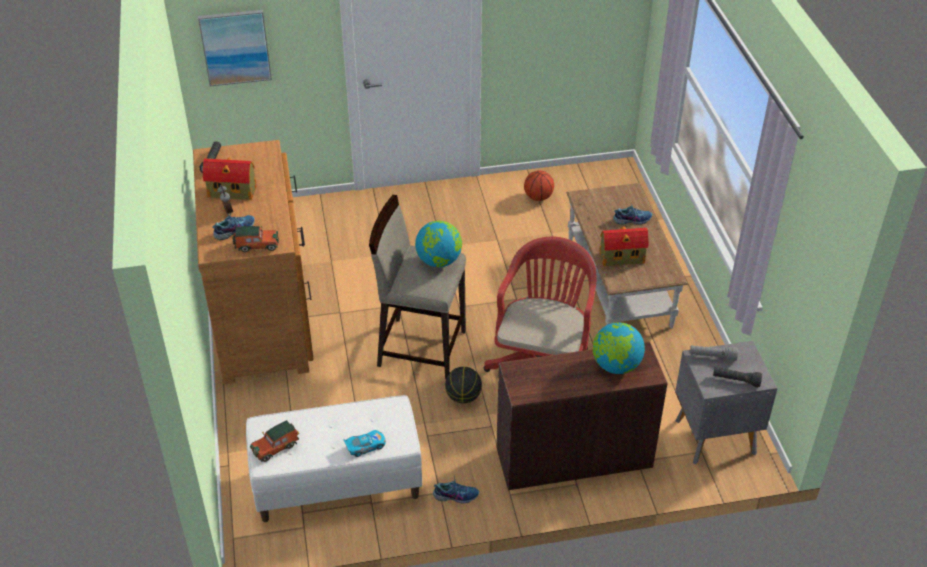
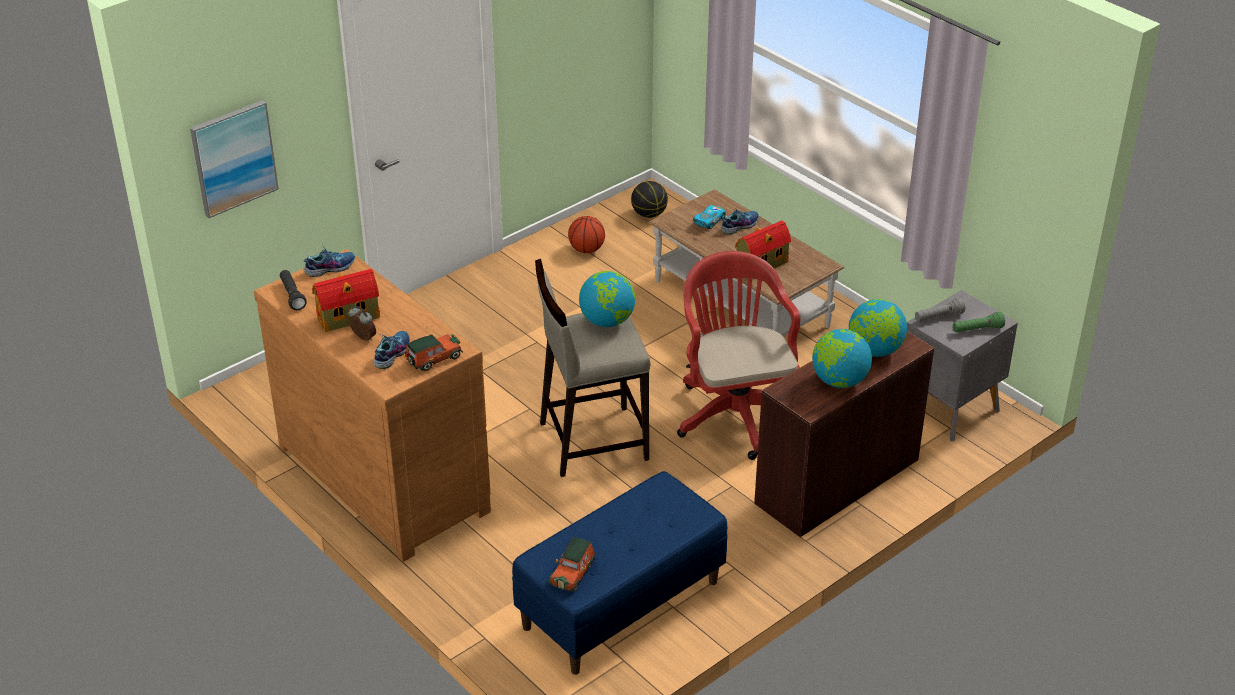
camera: 30 degrees left, 5 degrees down
(337, 484) = (621, 605): white bench -> blue bench
(365, 446) = (667, 534): toy car -> toy car (709, 221)
(456, 495) = (753, 564): shoe -> shoe (330, 267)
(463, 397) = (679, 470): basketball -> basketball (649, 214)
(564, 380) = (839, 381): none -> globe
(736, 380) = (977, 330): black flashlight -> green flashlight

